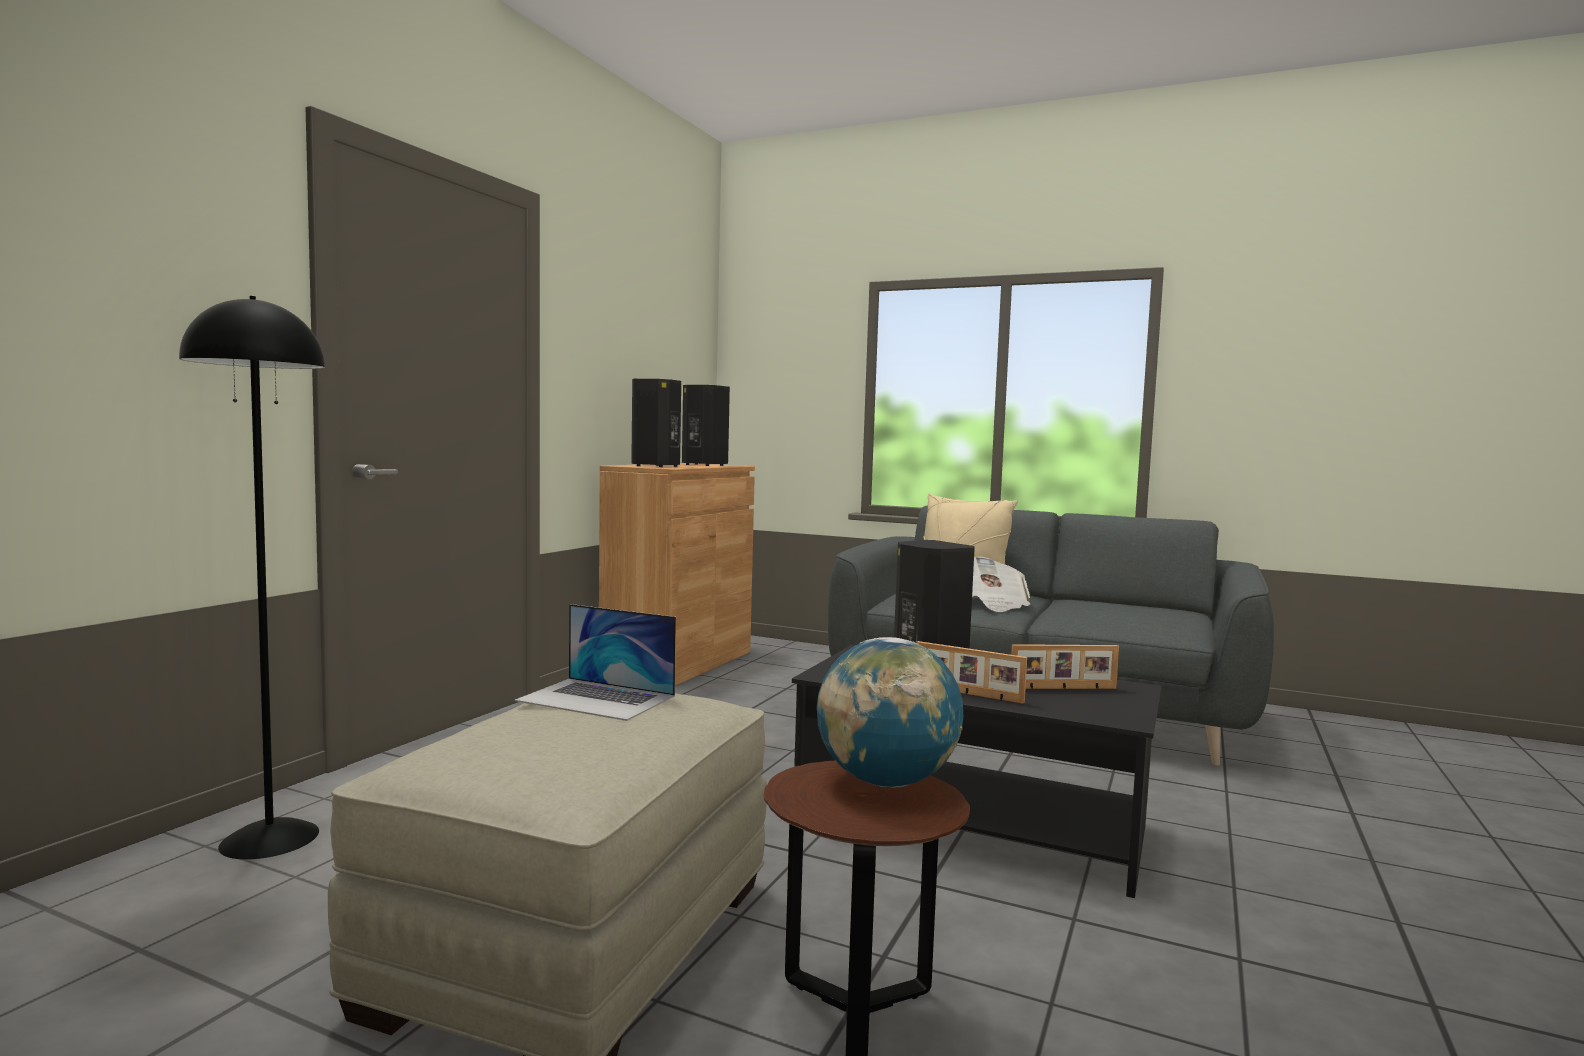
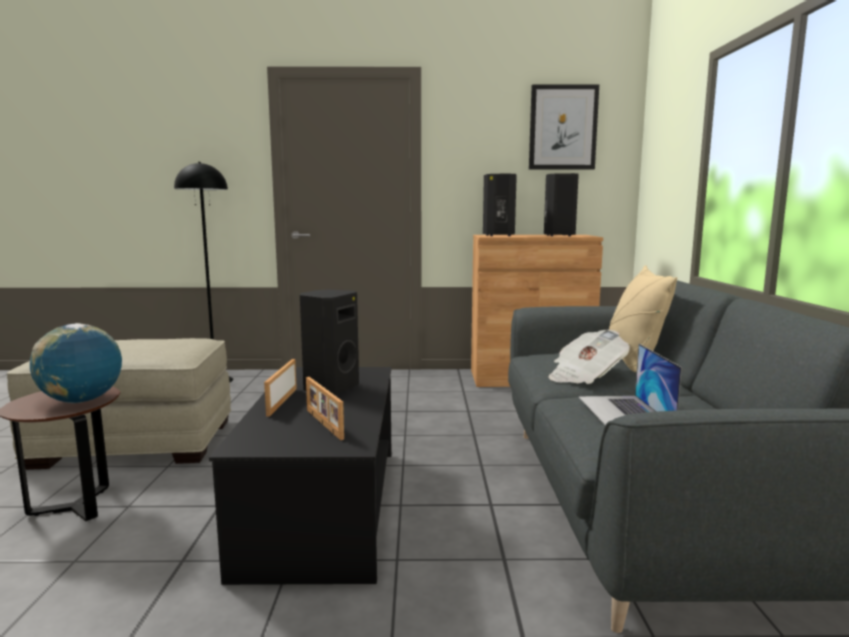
camera: 65 degrees right, 5 degrees up
(597, 698) = (170, 342): laptop -> laptop (624, 412)
(666, 322) = (563, 128): none -> picture

